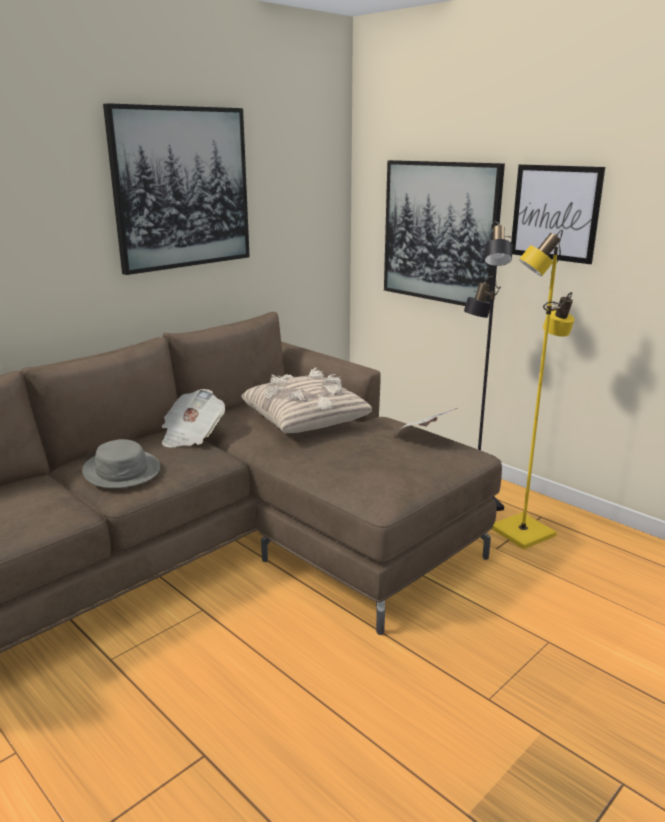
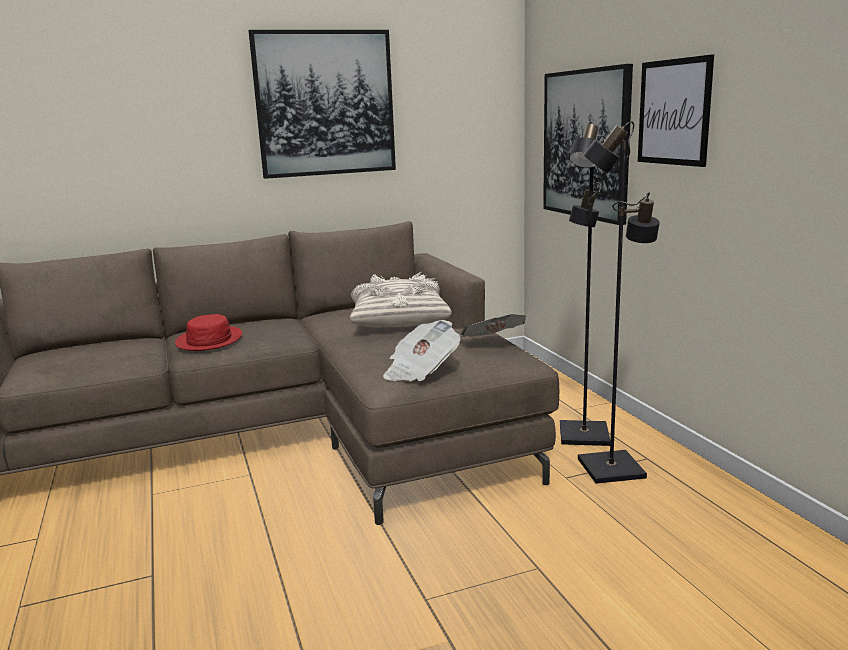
camera: 25 degrees right, 5 degrees down
(122, 470) = (209, 340): grey hat -> red hat
(191, 435) = (292, 323): newspaper -> newspaper (420, 371)
(523, 532) = (611, 468): yellow floor lamp -> black floor lamp

